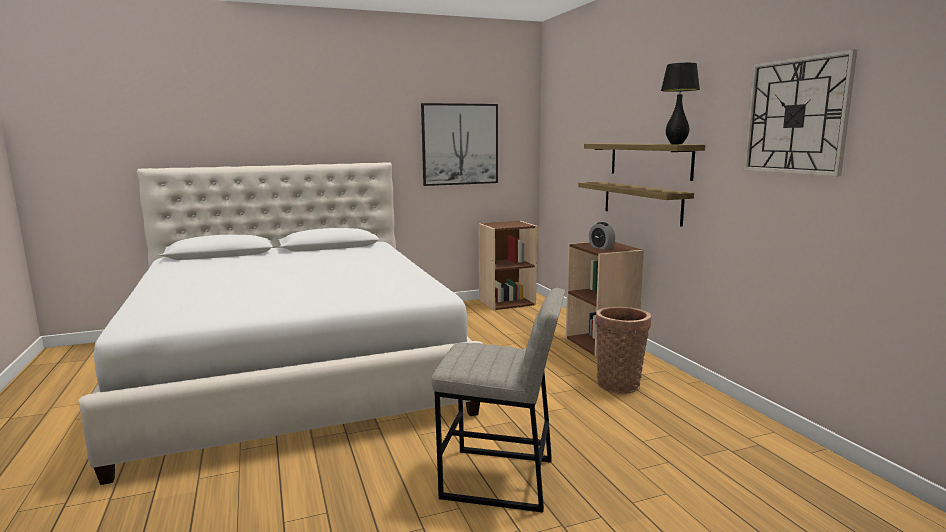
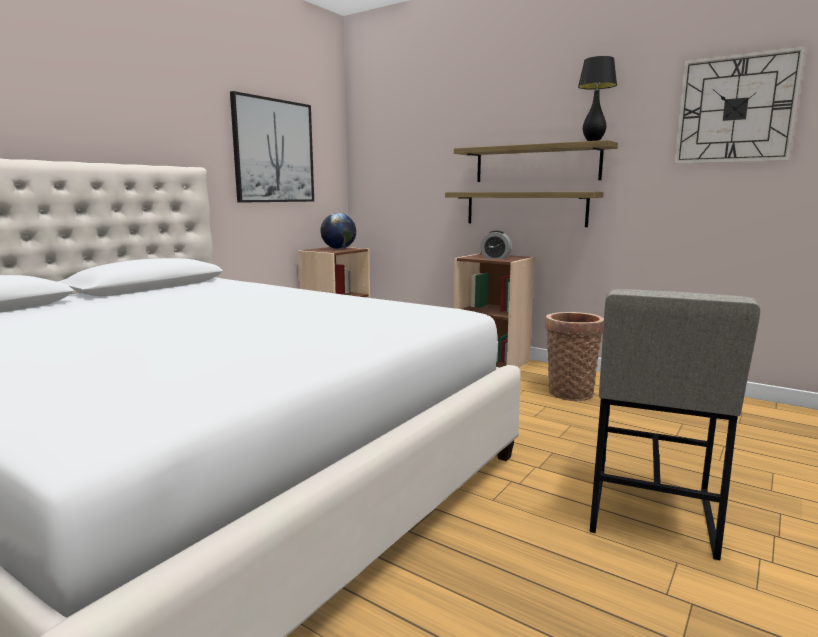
camera: 35 degrees left, 0 degrees up
(501, 479) = (651, 513): grey chair -> grey chair turned 135 degrees clockwise
(512, 224) = (338, 248): none -> globe

